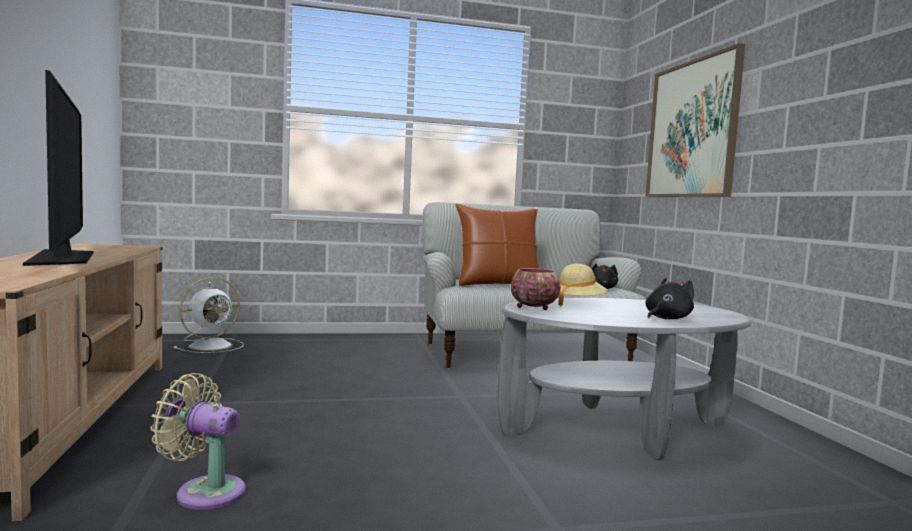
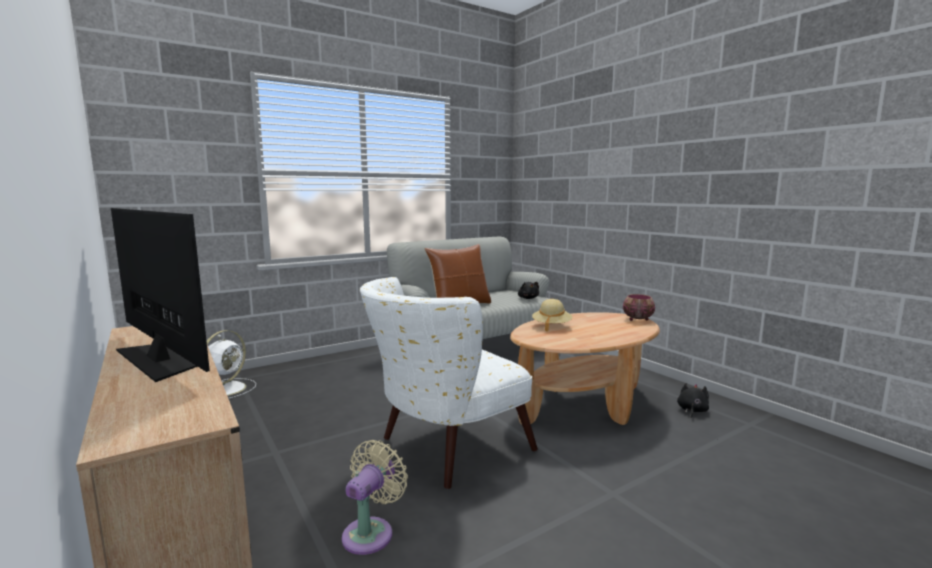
camera: 20 degrees left, 5 degrees up
(205, 492) = (371, 532): beige fan -> beige fan turned 120 degrees clockwise
(376, 436) = (443, 449): none -> white armchair
(533, 307) = (533, 336): bowl -> bowl (637, 319)
(617, 429) = (583, 405): grey coffee table -> brown coffee table
(666, 318) = (618, 333): black plush toy -> black plush toy (692, 410)
(692, 129) = (578, 182): picture -> none

